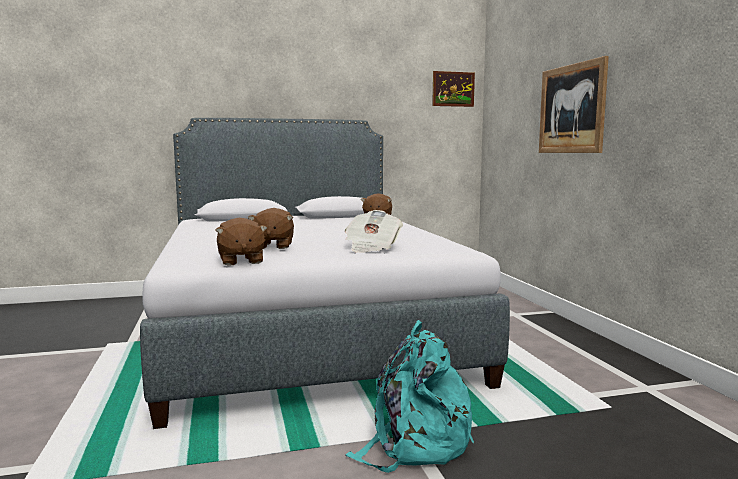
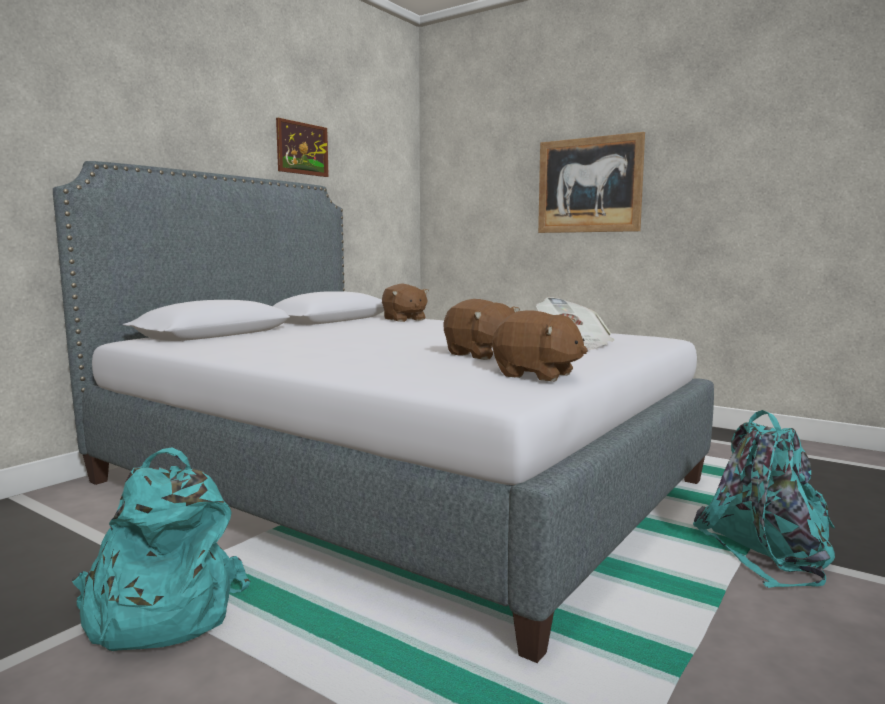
camera: 40 degrees left, 0 degrees up
(97, 354) = (159, 612): none -> turquoise backpack
(453, 89) = (395, 154): picture -> picture (302, 148)

